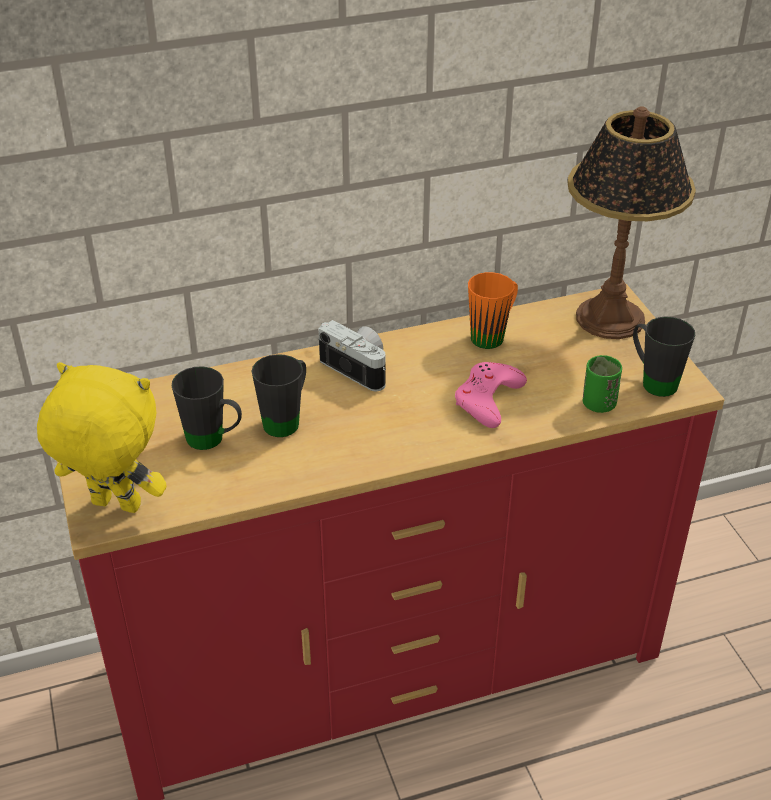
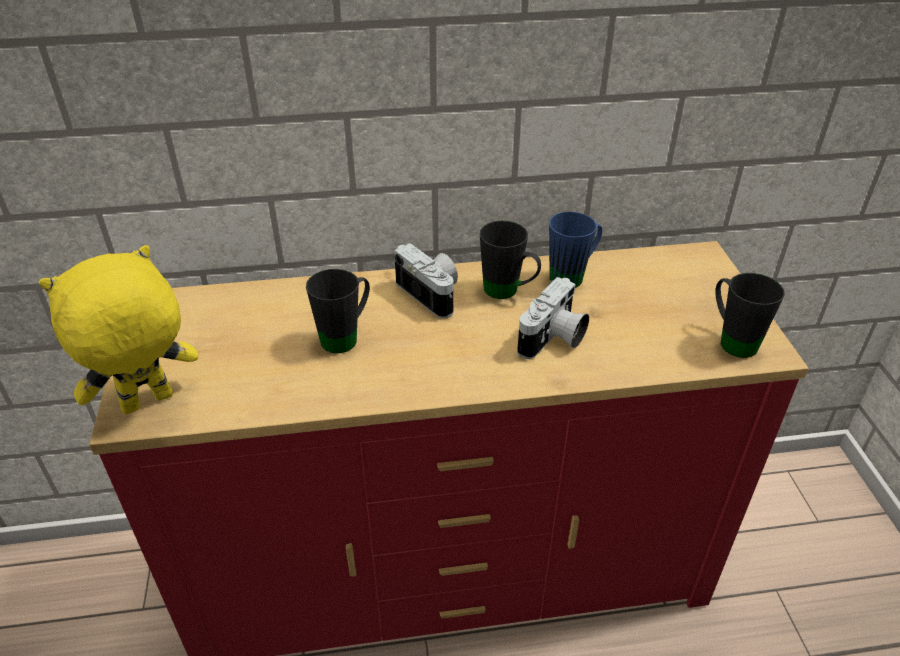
camera: 10 degrees right, 0 degrees up
(114, 506) = (147, 404): yellow plush toy -> yellow plush toy turned 60 degrees counterclockwise
(213, 440) = (268, 349): black mug -> black mug (508, 292)
(488, 399) = (553, 339): pink game controller -> camera
(493, 335) = (573, 276): orange mug -> blue mug
(598, 404) = (669, 357): green cup -> none
(611, 318) = (696, 272): table lamp -> none

